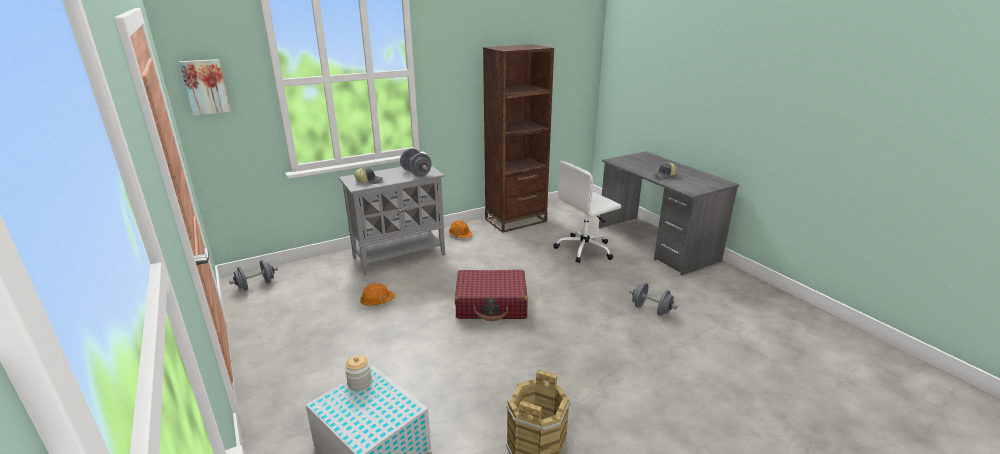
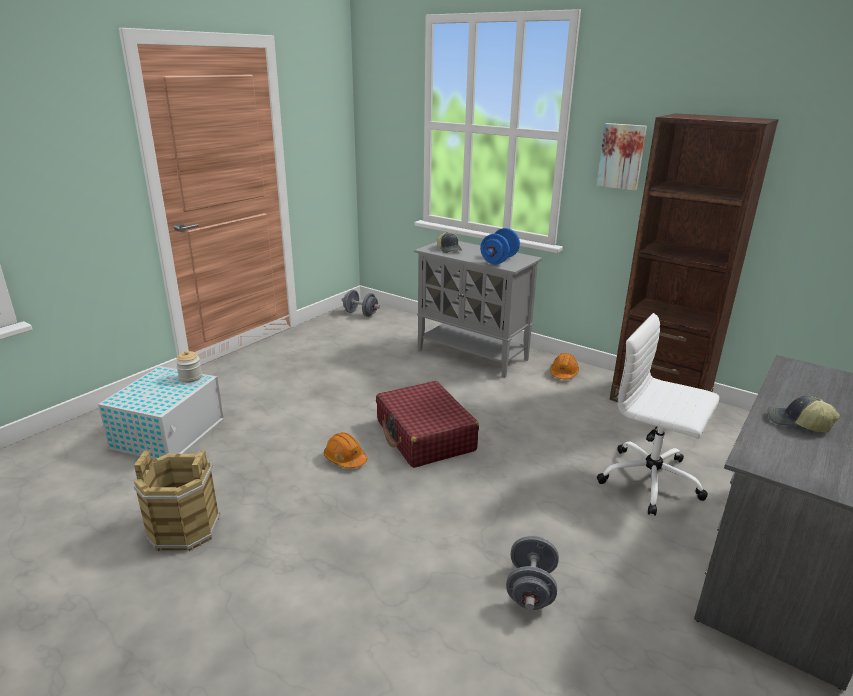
camera: 65 degrees right, 0 degrees up
(205, 87) = (375, 119): picture -> picture (622, 156)
(377, 301) = (378, 369): orange hard hat -> orange hard hat (345, 459)
(416, 173) = (499, 260): grey dumbbell -> blue dumbbell

